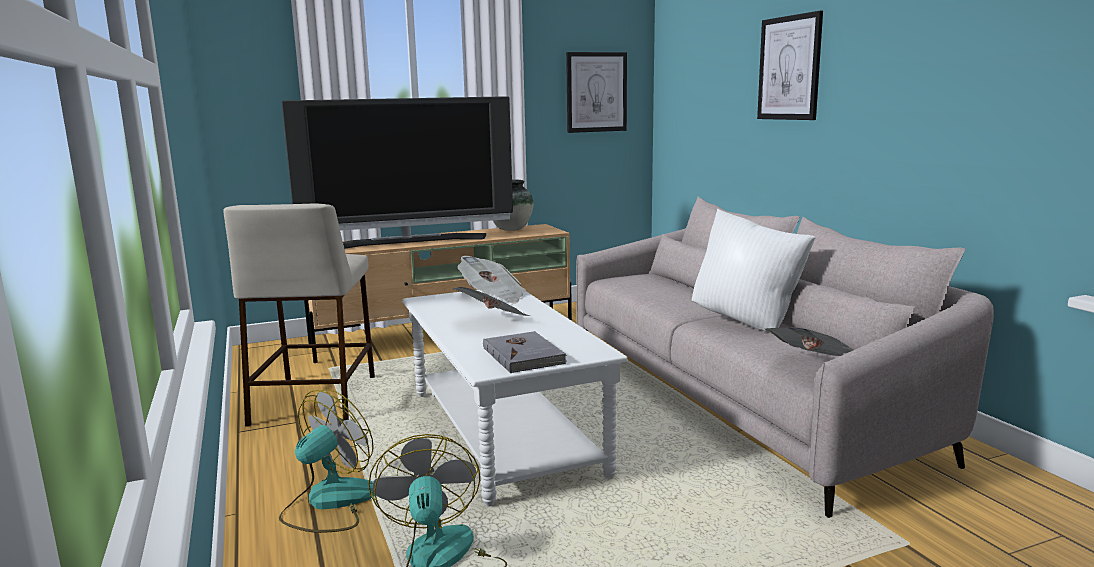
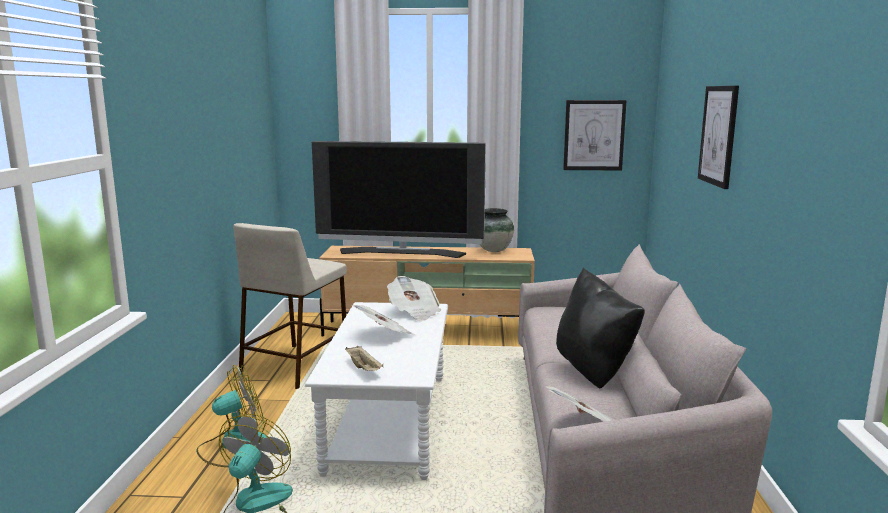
camera: 25 degrees right, 0 degrees up
(524, 355) = (364, 369): grey book -> beige tray
(747, 322) = (594, 373): white pillow -> black pillow

